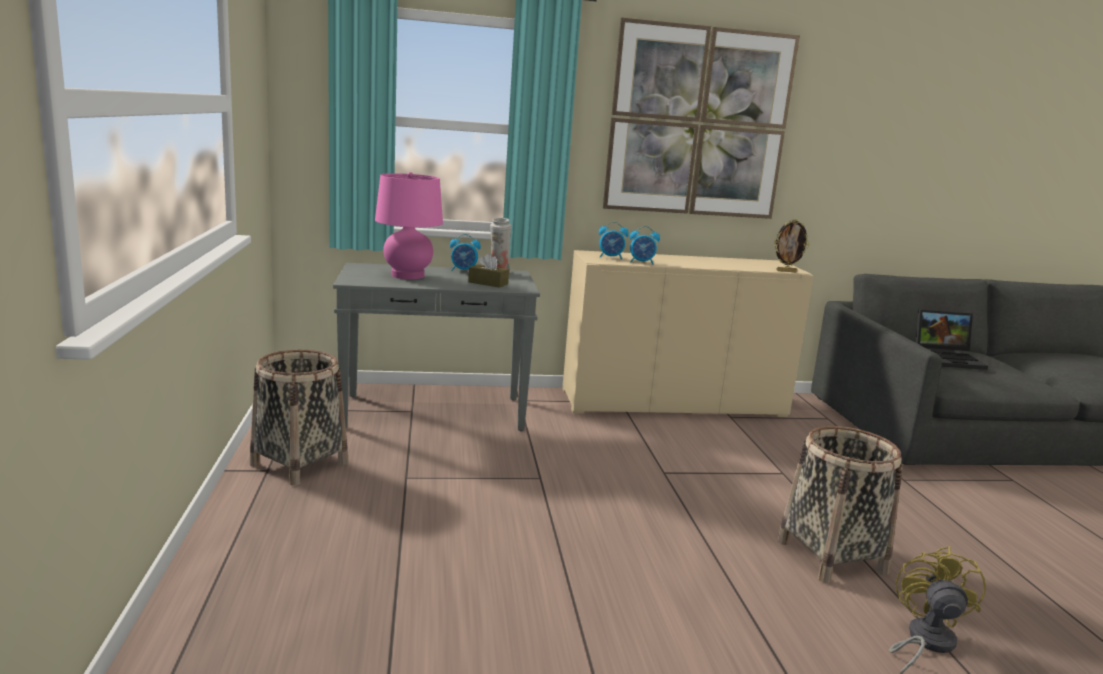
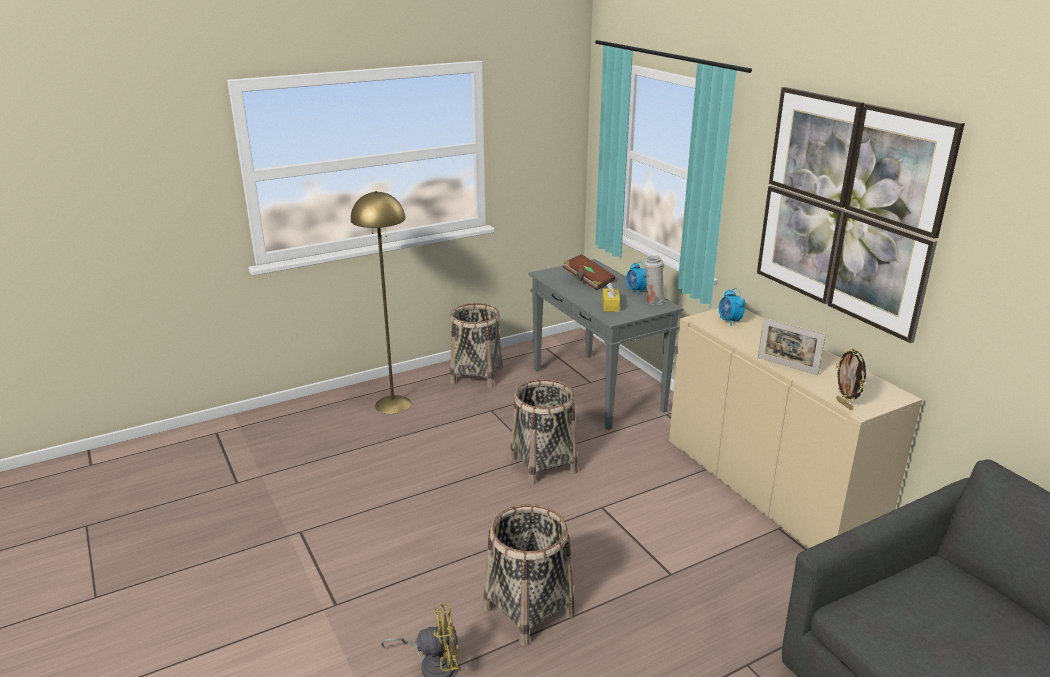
camera: 70 degrees right, 10 degrees up
(294, 543) = (393, 404): none -> yellow floor lamp
(408, 275) = (588, 281): pink table lamp -> brown book
(488, 283) = (610, 305): brown tissue box -> yellow tissue box
(563, 479) = (543, 465): none -> basket
(642, 262) = (733, 335): alarm clock -> none
(712, 266) = (787, 366): none -> picture frame
(948, 359) = (959, 614): laptop -> none

